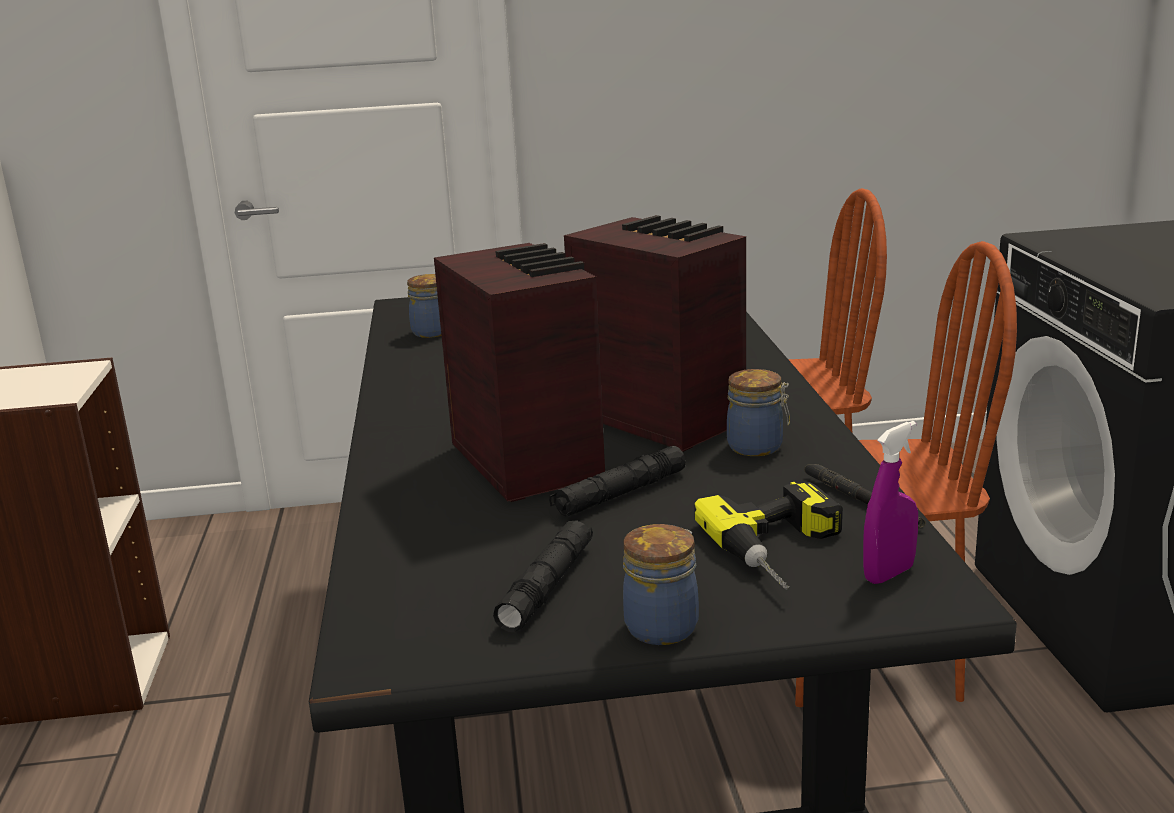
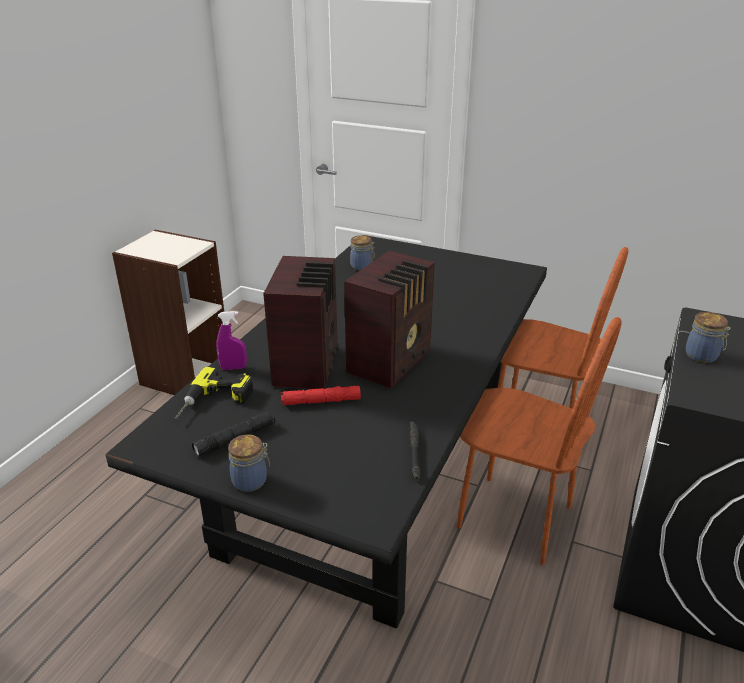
camera: 30 degrees right, 10 degrees up
(620, 494) = (320, 401): black flashlight -> red flashlight
(658, 418) = (391, 362): radio -> radio turned 45 degrees clockwise
(757, 447) = (412, 399): jar -> jar (702, 356)
(786, 551) = (346, 465): power drill -> power drill (215, 402)
(888, 574) = (370, 499): purple spray bottle -> purple spray bottle (233, 368)

